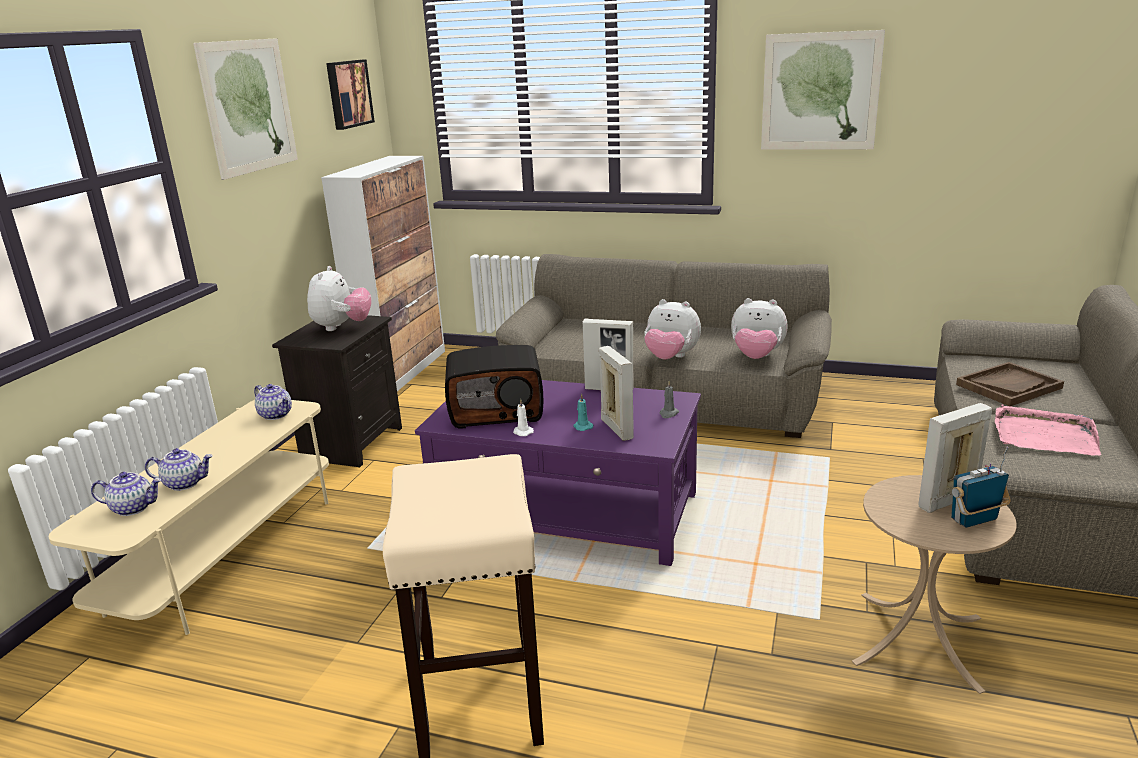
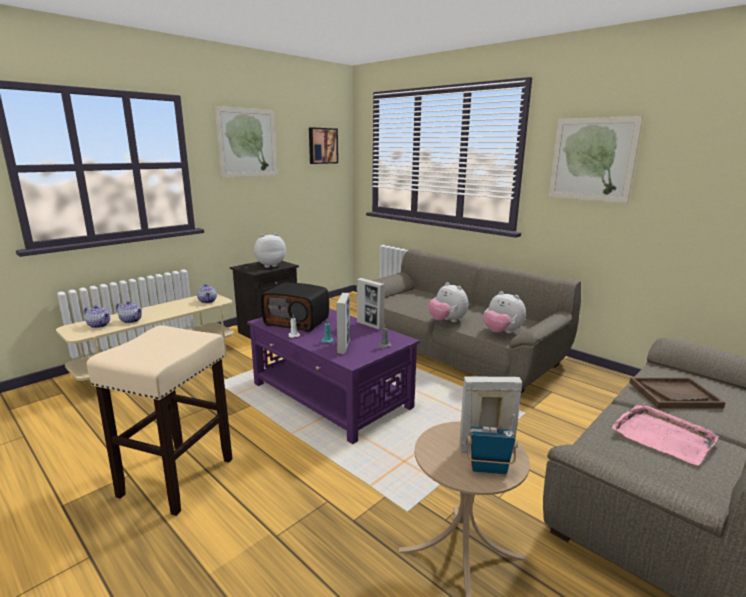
camera: 25 degrees right, 5 degrees down
(342, 327) = (269, 265): plush toy -> plush toy turned 150 degrees counterclockwise
(403, 371) = (331, 303): cabinet -> none

